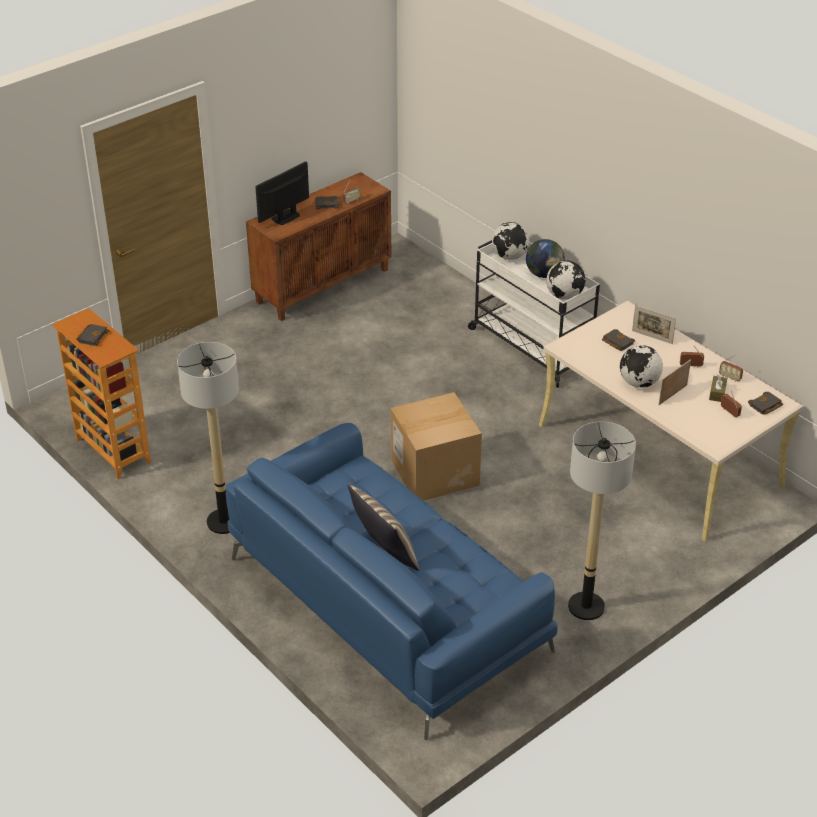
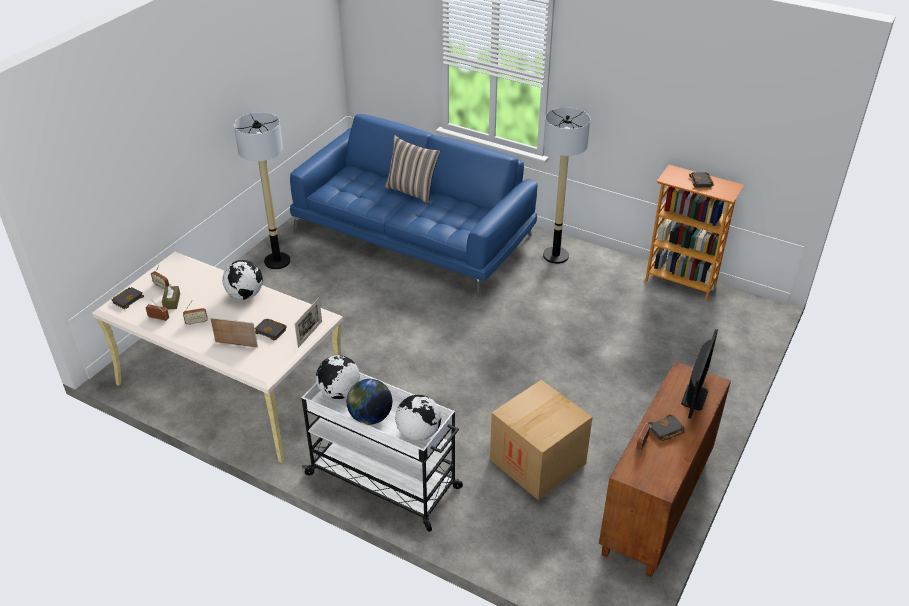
camera: 160 degrees right, 0 degrees up
(434, 472) = (423, 325): cardboard box -> cardboard box (537, 461)
(672, 395) = (213, 291): picture frame -> picture frame (310, 334)

